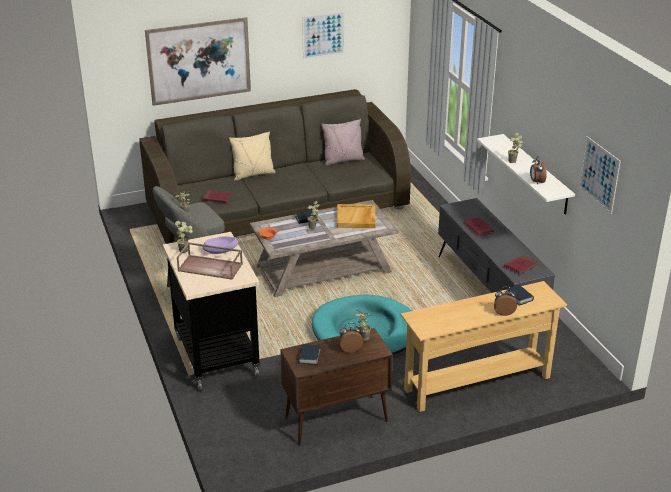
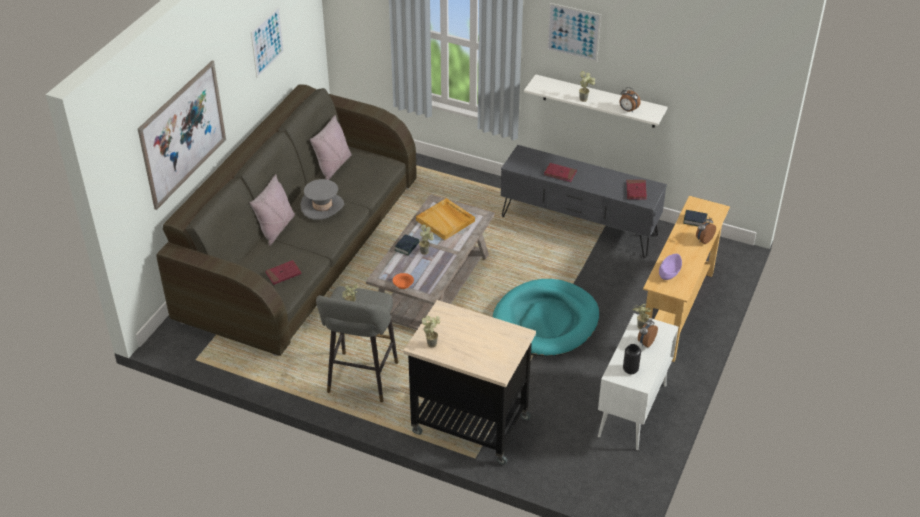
camera: 45 degrees left, 10 degrees up
(211, 267) = (479, 343): brown tray -> none
(221, 250) = (460, 323): purple bowl -> purple bowl (669, 272)
(253, 174) = (276, 228): beige pillow -> purple pillow
(298, 176) = (322, 206): none -> grey hat
(309, 357) = (630, 370): book -> black vase
(335, 420) = (632, 411): brown cabinet -> white cabinet
(599, 174) = (703, 83): picture -> picture (573, 32)

